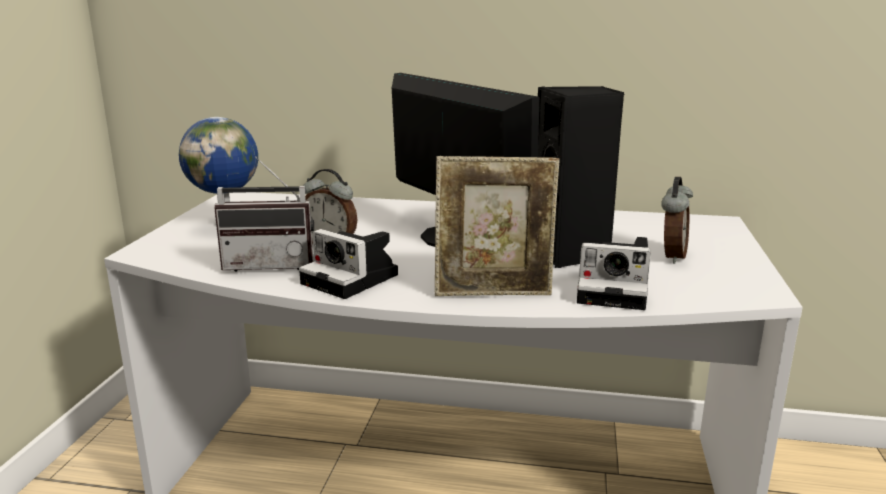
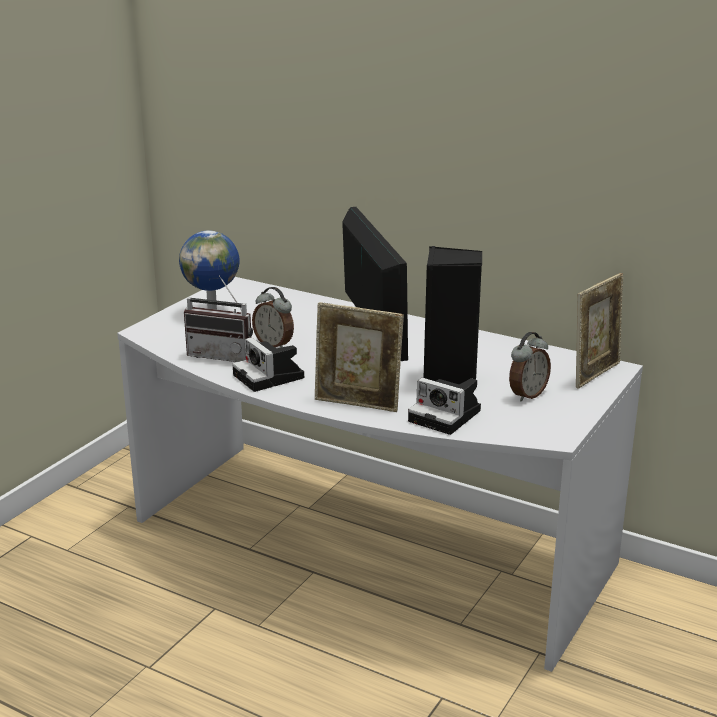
camera: 20 degrees right, 5 degrees up
(709, 229) = (595, 374): none -> picture frame

